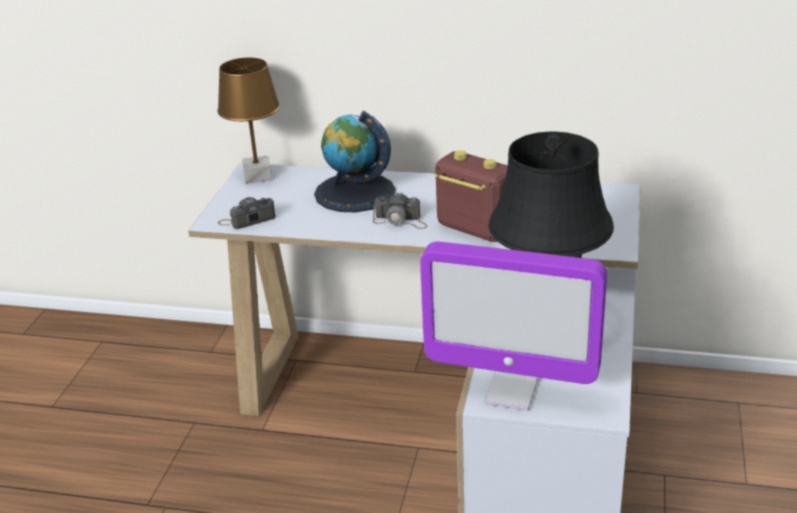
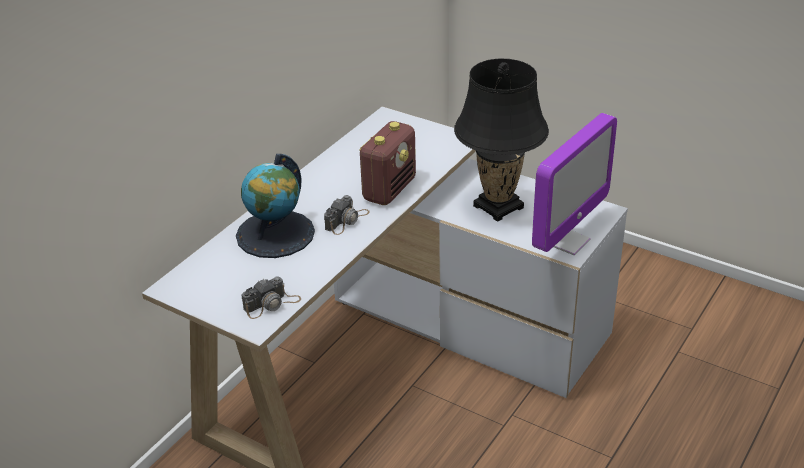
camera: 70 degrees left, 5 degrees up
(247, 219) = (272, 304): camera -> camera turned 120 degrees counterclockwise
(258, 176) = (186, 284): brown table lamp -> none
(474, 229) = (389, 189): radio -> radio turned 150 degrees clockwise

